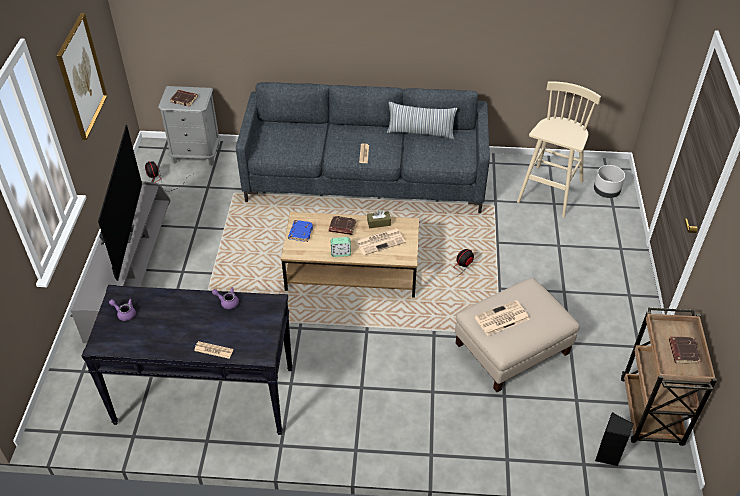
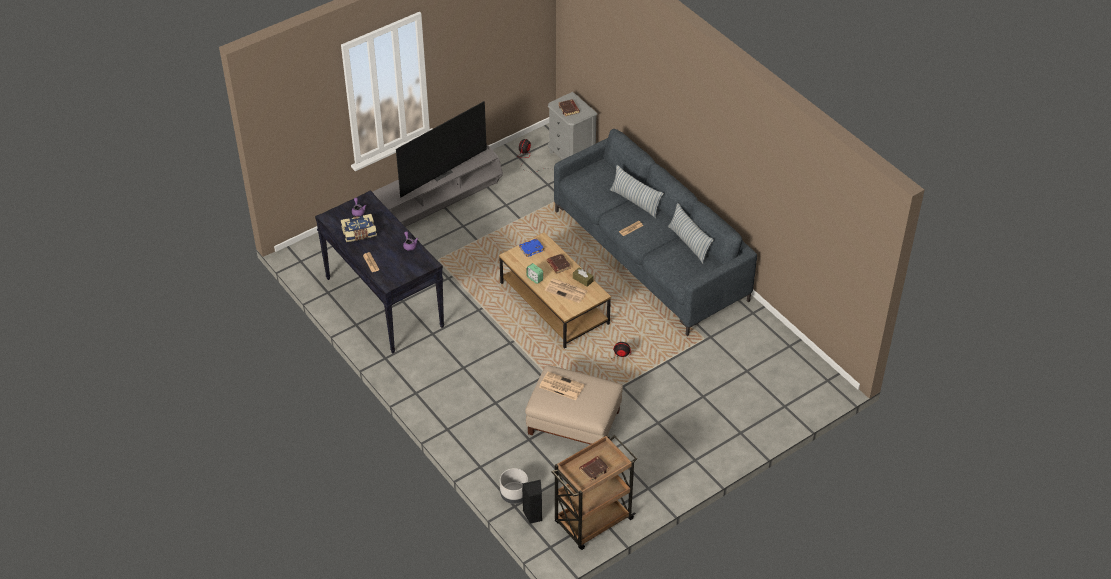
camera: 50 degrees right, 0 degrees up
(81, 77) = (482, 52): picture -> none
(158, 333) = (359, 233): none -> book
(335, 133) = (635, 201): none -> pillow
(549, 192) = (756, 362): beige stool -> none
(606, 192) = (797, 394): grey planter -> grey planter (514, 495)

